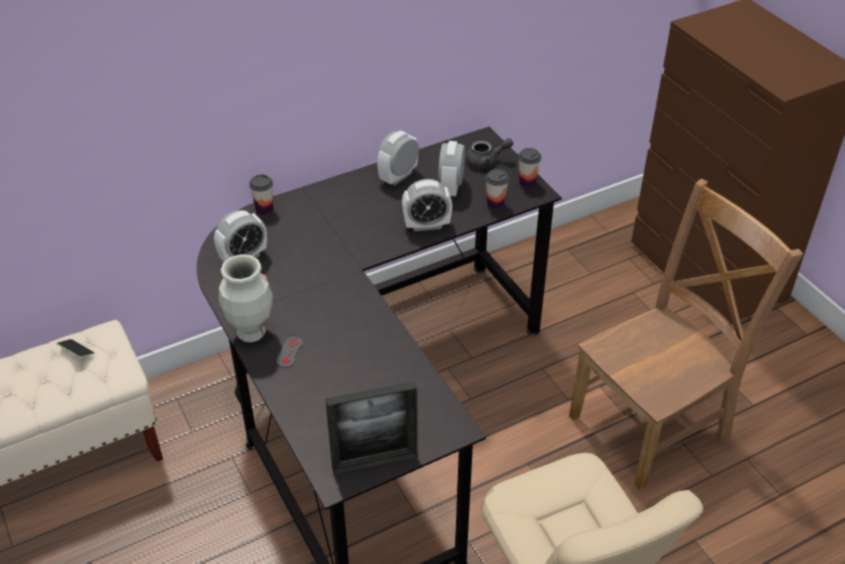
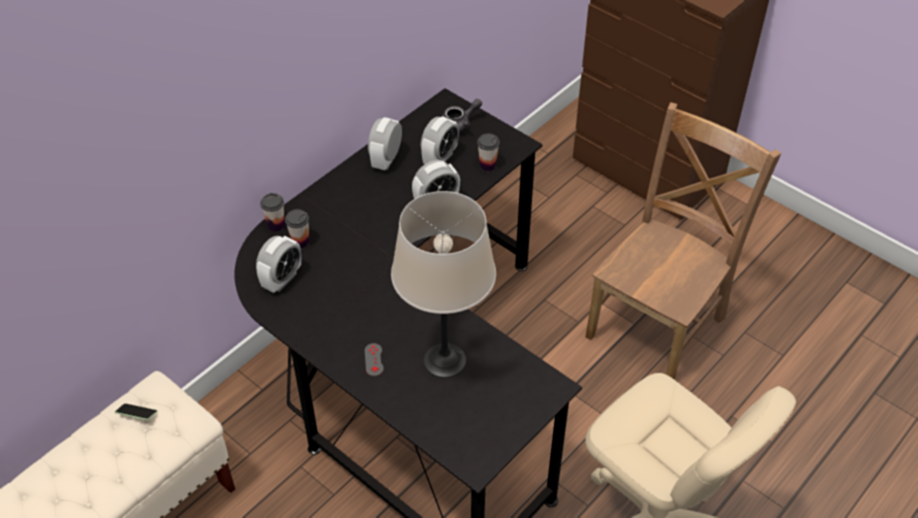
camera: 20 degrees left, 5 degrees up
(251, 333) = (328, 352): vase -> none
(358, 372) = (445, 361): none -> beige table lamp
(375, 462) = (500, 439): picture frame -> none
(451, 187) = (440, 159): alarm clock -> alarm clock turned 135 degrees counterclockwise
(527, 182) = (506, 137): cup -> cup (300, 241)

